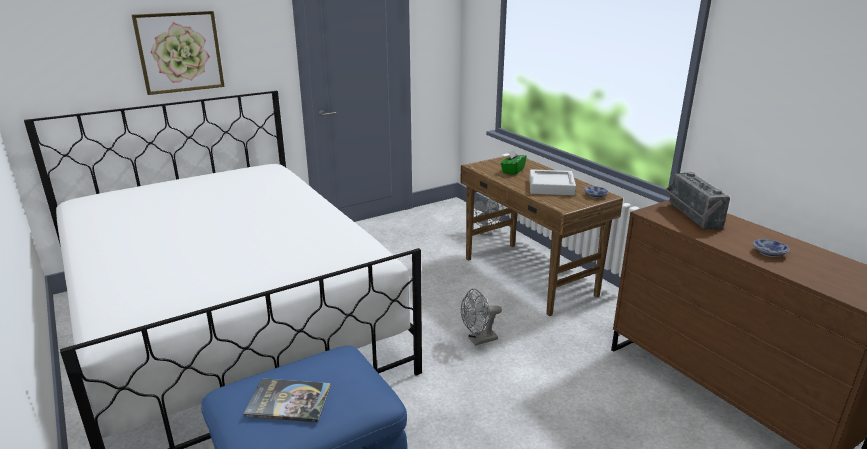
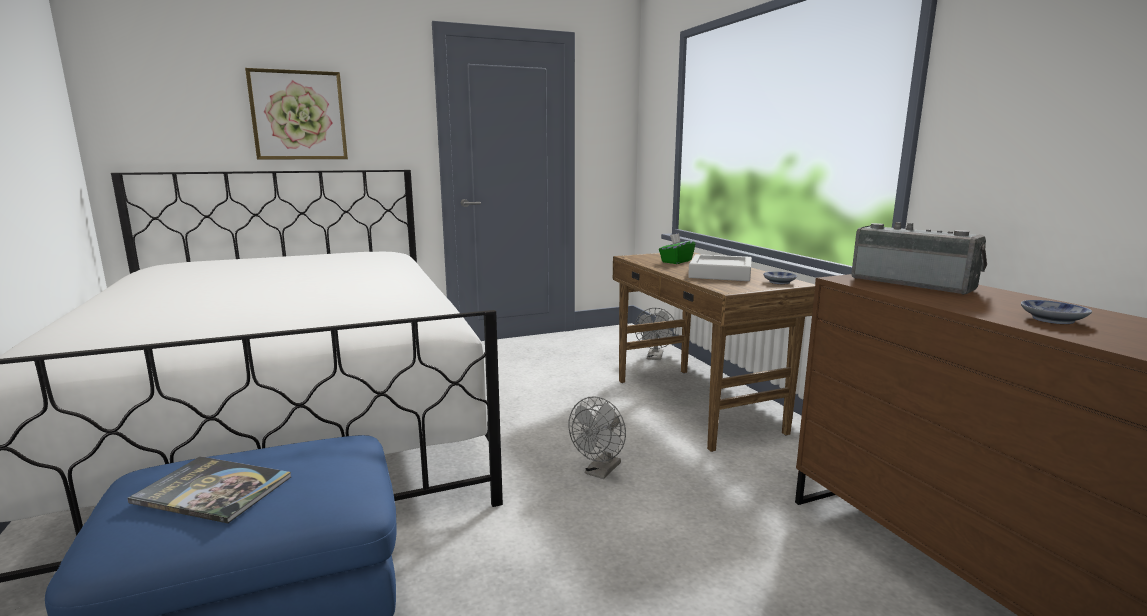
camera: 10 degrees right, 10 degrees down
(478, 340) = (600, 472): grey fan -> grey fan turned 45 degrees counterclockwise
(690, 215) = (913, 283): radio -> radio turned 135 degrees clockwise

